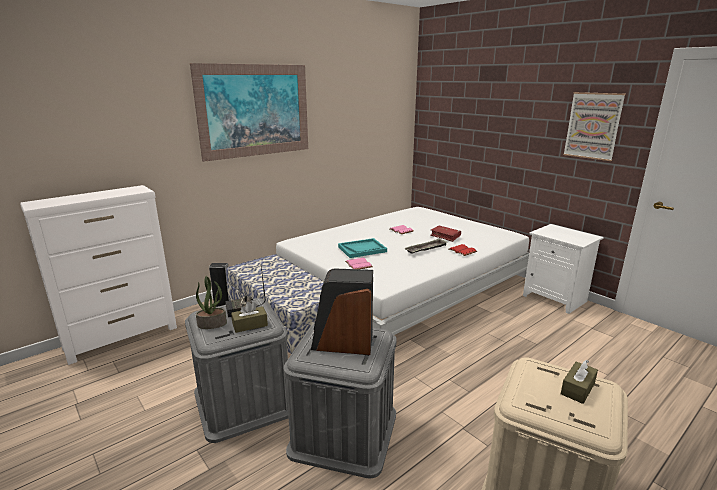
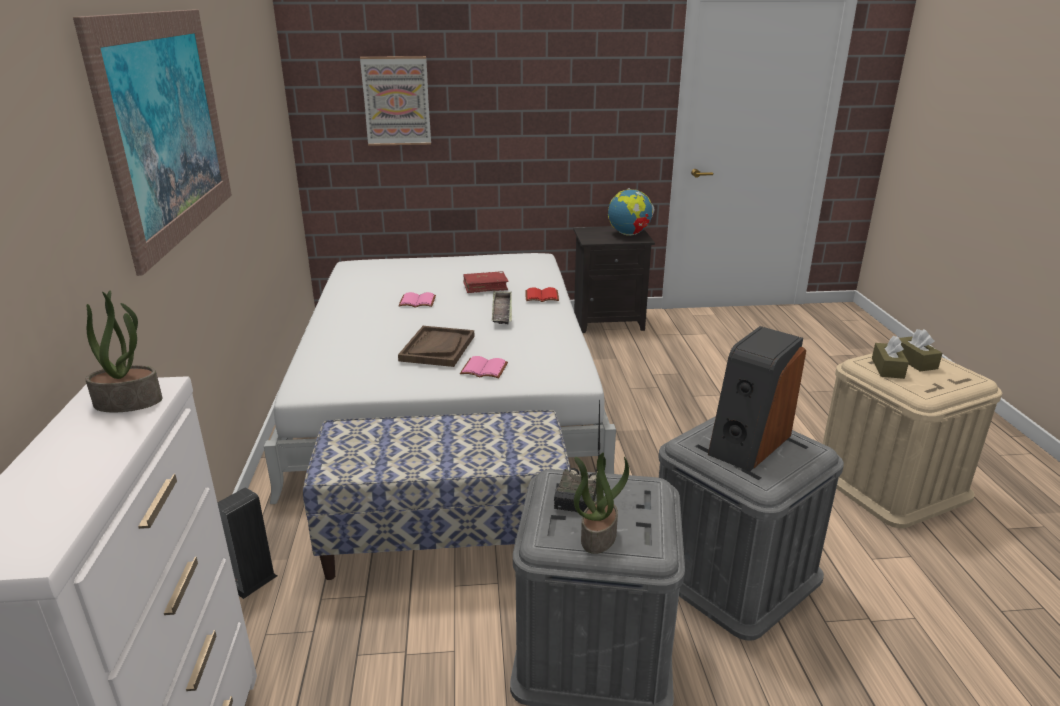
camera: 55 degrees left, 5 degrees up
(130, 191) = (129, 401): none -> potted plant
(250, 325) = (635, 501): brown tissue box -> brown tissue box (887, 368)
(362, 249) = (437, 348): turquoise tray -> brown tray
(555, 298) = (609, 321): white nightstand -> black nightstand
(578, 237) = (629, 234): none -> globe
(593, 126) = (610, 87): picture -> picture (396, 101)

